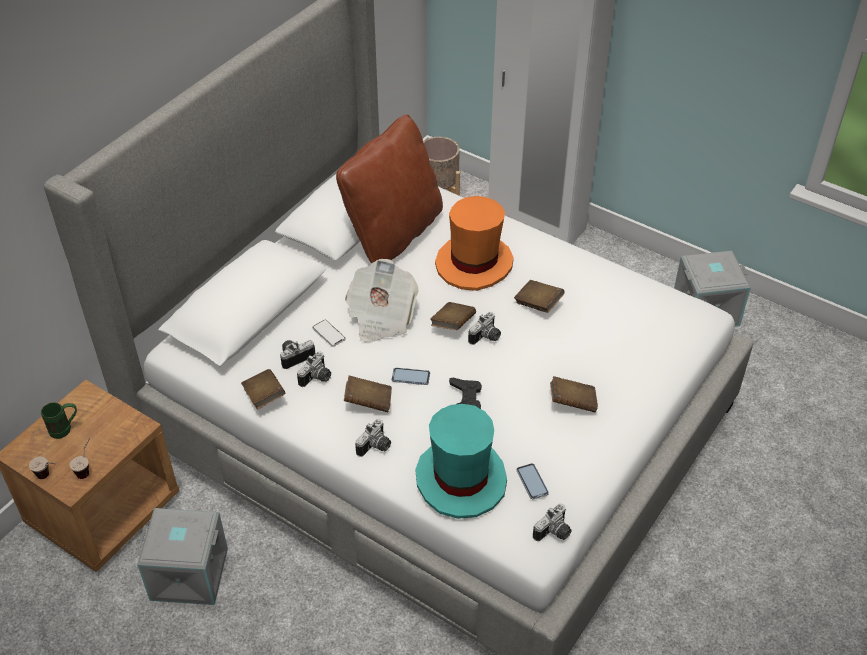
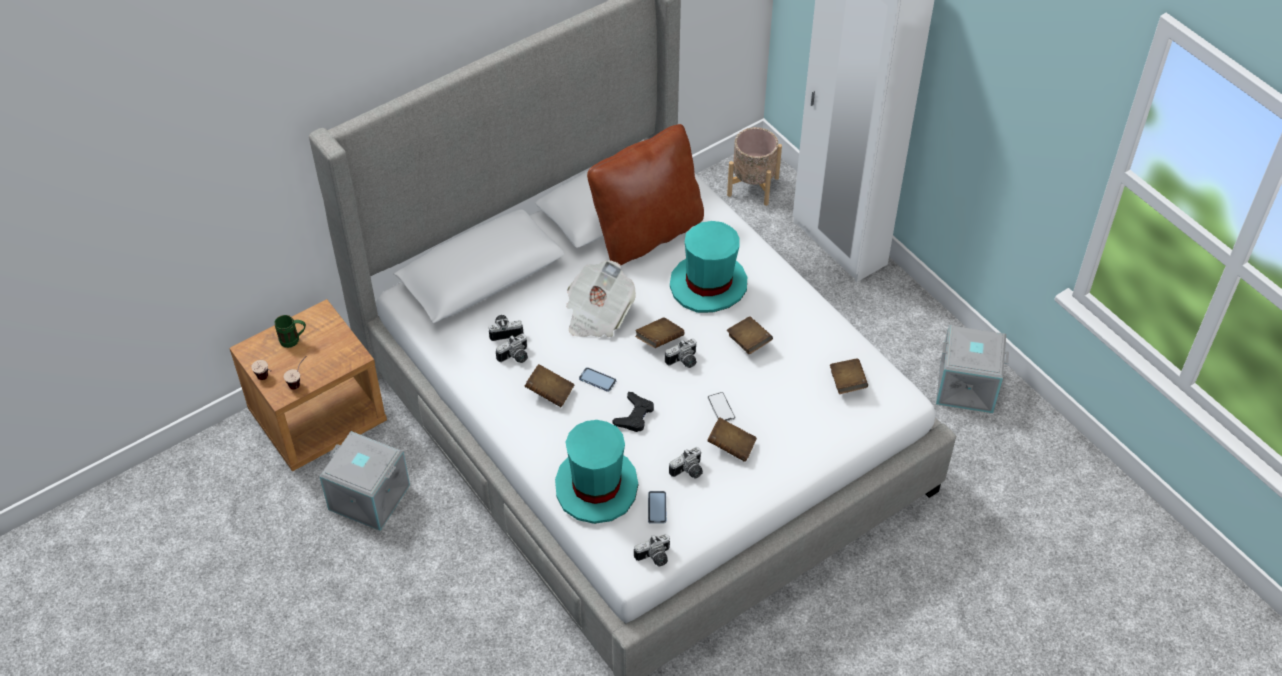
camera: 20 degrees right, 5 degrees up
(264, 397) = (463, 361): brown book -> brown book (847, 383)
(329, 333) = (544, 317): phone -> phone (721, 408)
(376, 447) = (538, 436): camera -> camera (689, 472)
(474, 264) = (709, 284): orange hat -> turquoise hat

